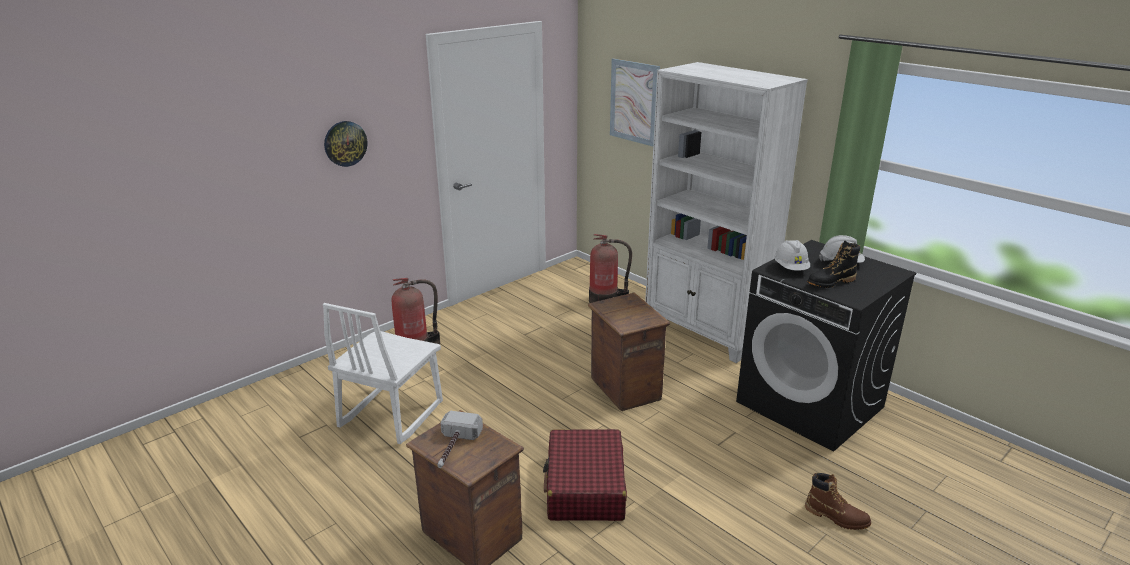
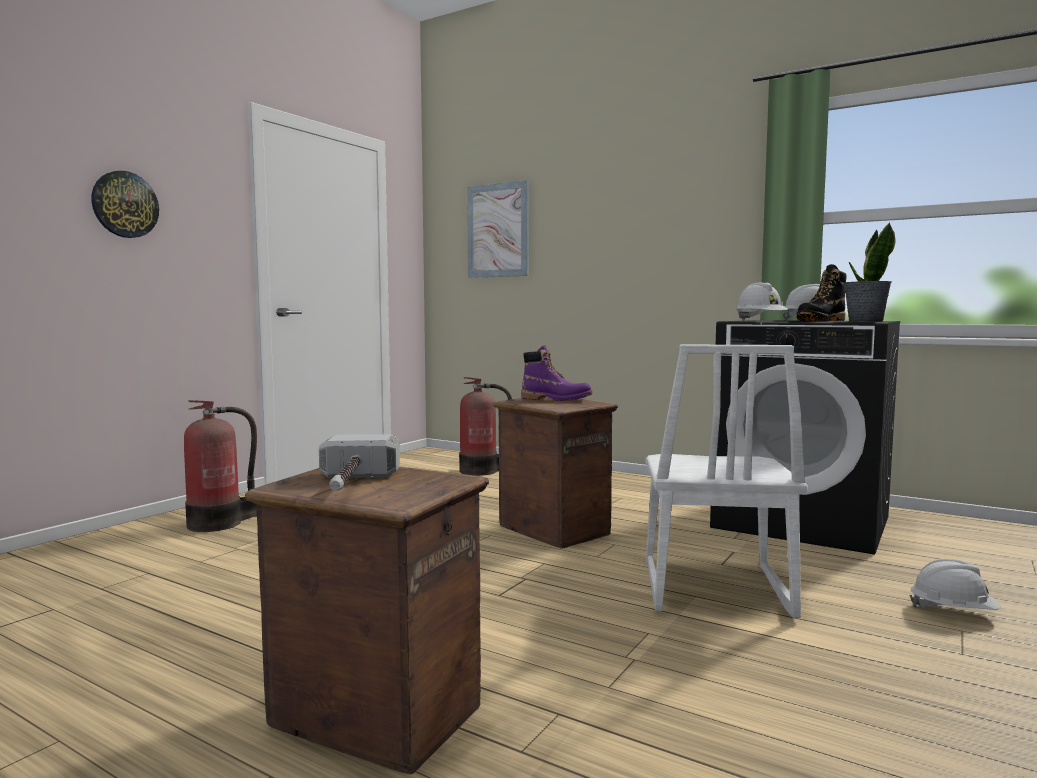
camera: 15 degrees left, 20 degrees down
(390, 414) = (181, 586): white chair -> white chair (712, 589)
(585, 487) = (557, 627): red suitcase -> none
(631, 307) = (556, 399): none -> purple boot
(706, 332) = (624, 483): white bookcase -> none
(836, 517) = (953, 611): brown boot -> white hard hat
(853, 298) = (865, 321): none -> potted plant

